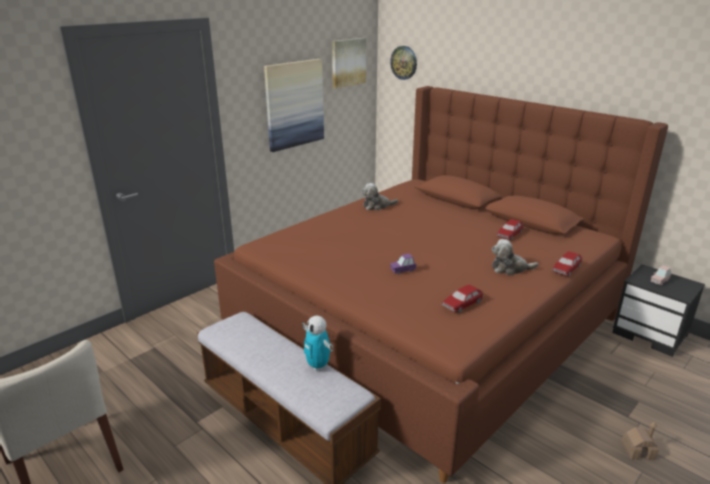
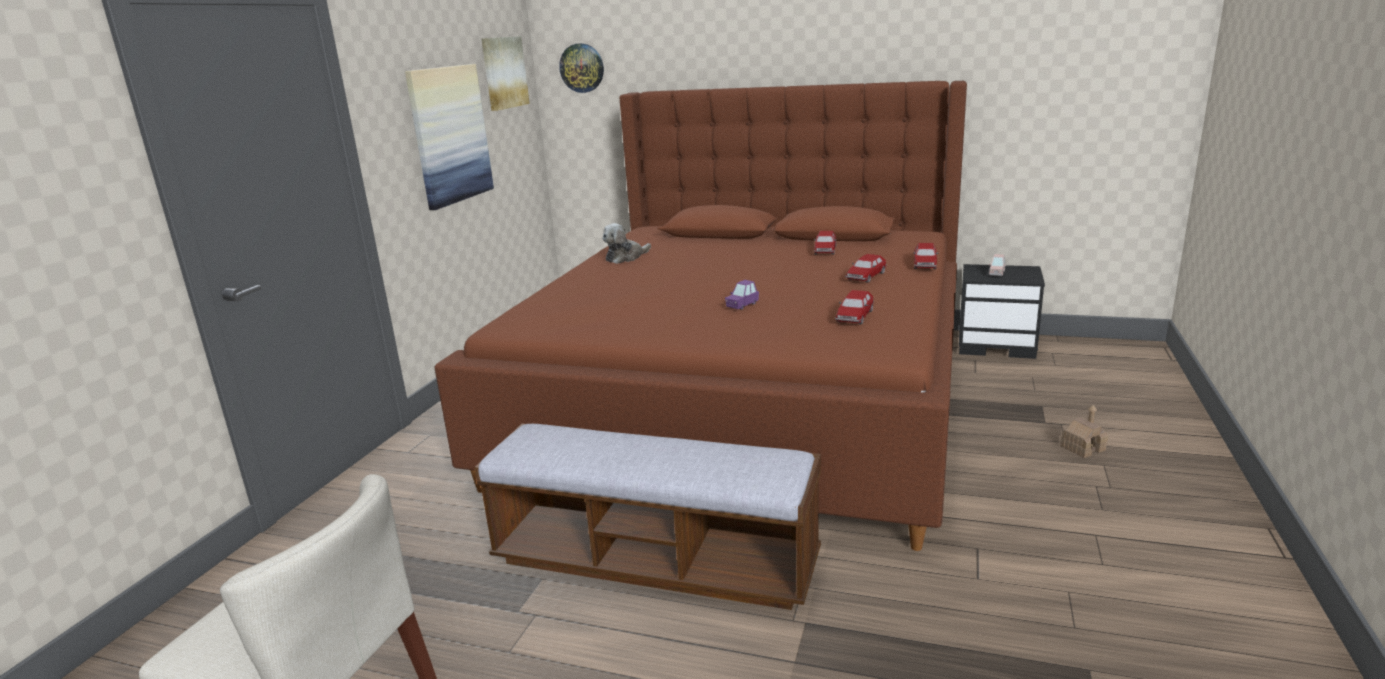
camera: 25 degrees left, 5 degrees down
(318, 365) = (708, 444): toy robot -> none
(510, 268) = (865, 276): plush toy -> toy car

